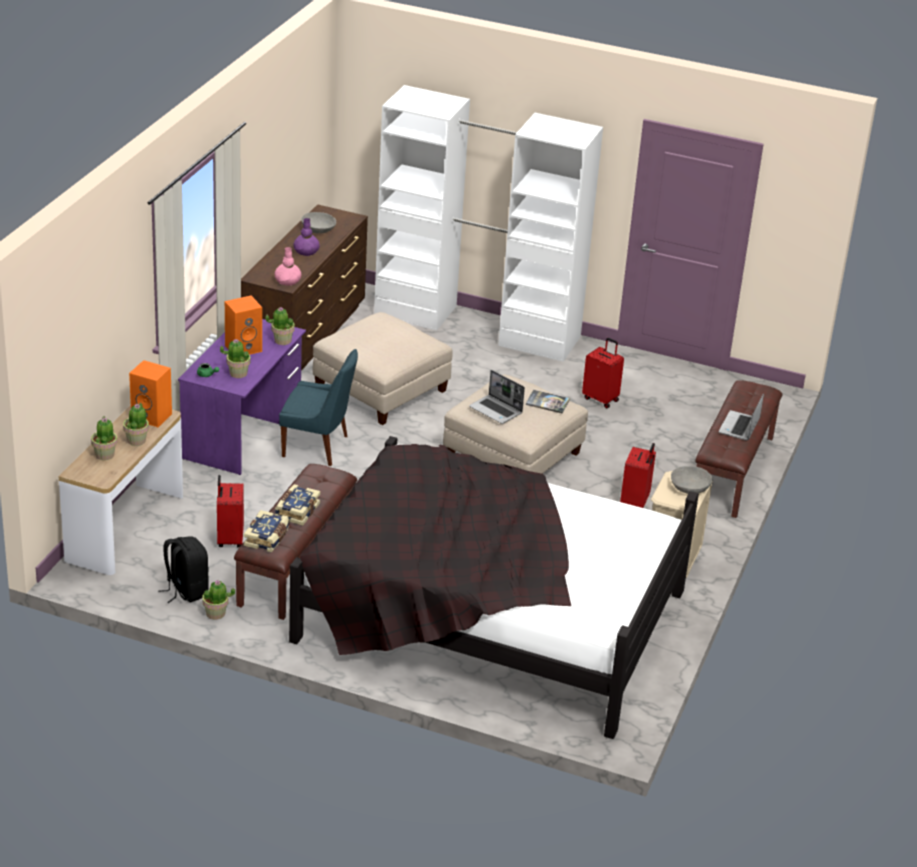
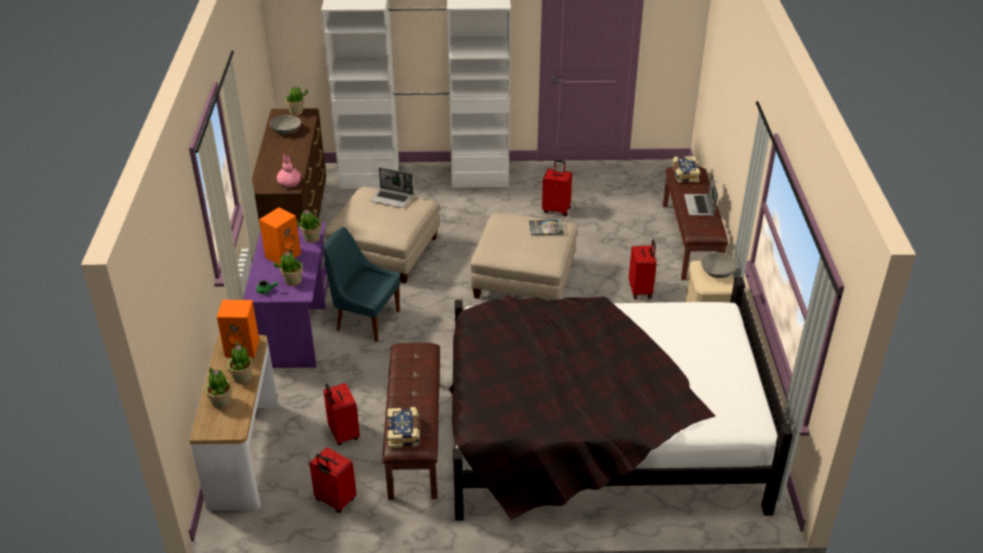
camera: 20 degrees left, 5 degrees up
(186, 591) = (334, 500): black backpack -> red suitcase
(216, 614) = (374, 515): potted plant -> potted plant (296, 112)
(296, 511) = (412, 396): book -> book (684, 174)
(306, 251) = (288, 152): purple vase -> none
(318, 447) = (365, 320): blue chair -> blue chair turned 150 degrees counterclockwise
(496, 410) = (512, 247): laptop -> laptop (392, 198)

